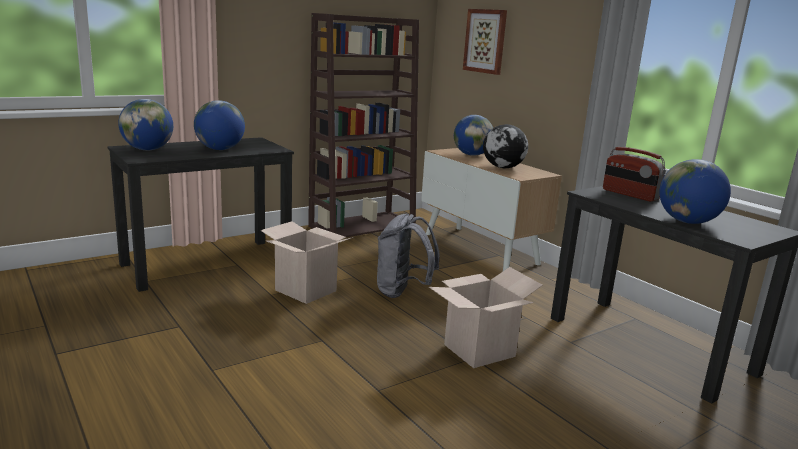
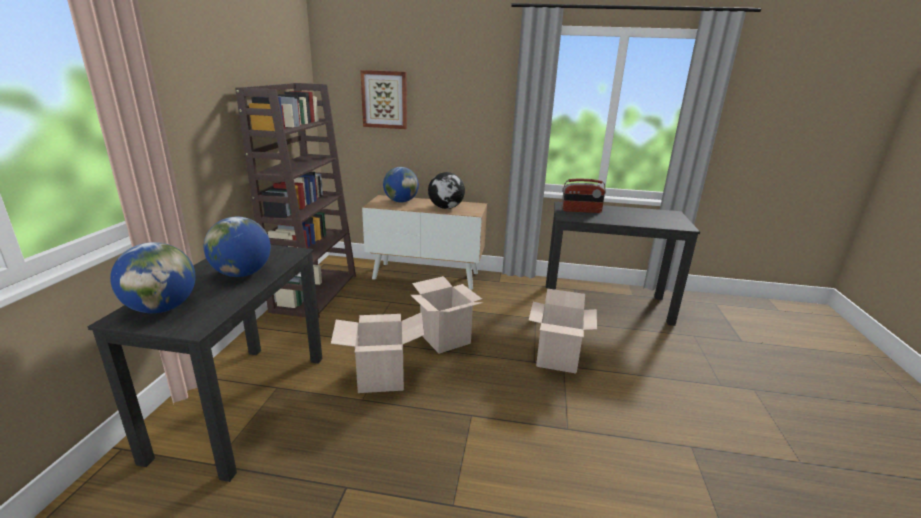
camera: 45 degrees left, 5 degrees up
(402, 292) = (445, 339): grey backpack -> cardboard box
(687, 222) = (645, 222): globe -> none

